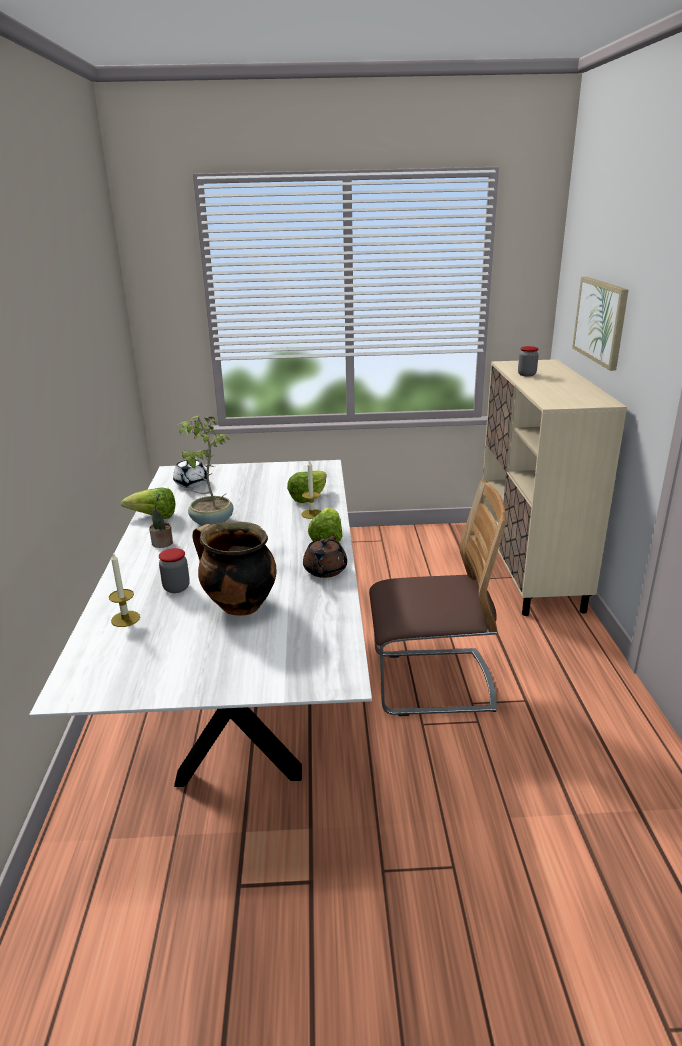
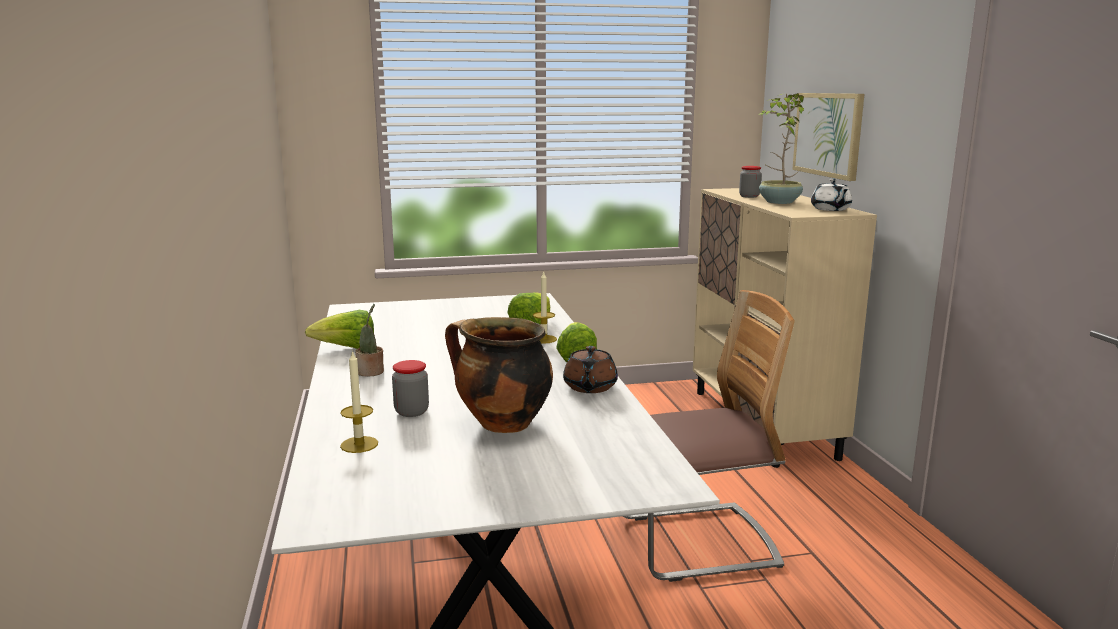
camera: 10 degrees left, 10 degrees down
(190, 483) = (378, 318): white teapot -> white teapot (830, 209)
(211, 522) = (423, 351): potted plant -> potted plant (778, 202)

